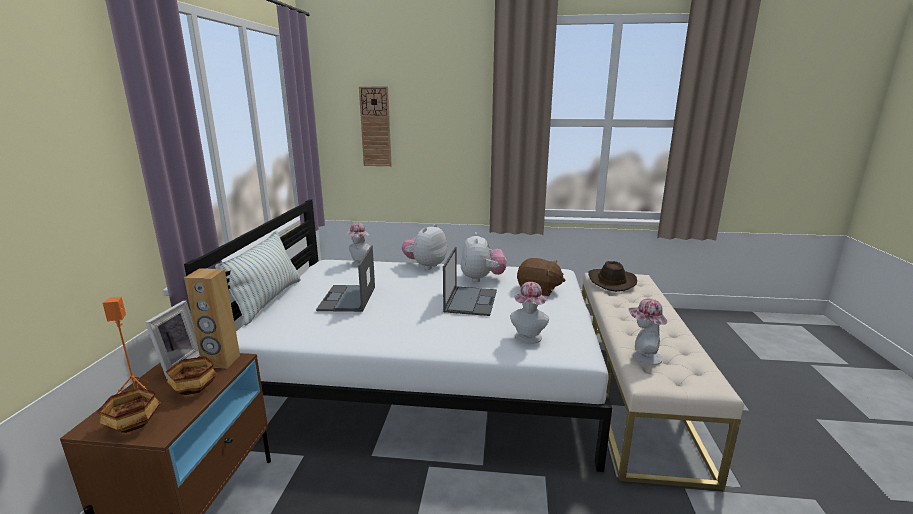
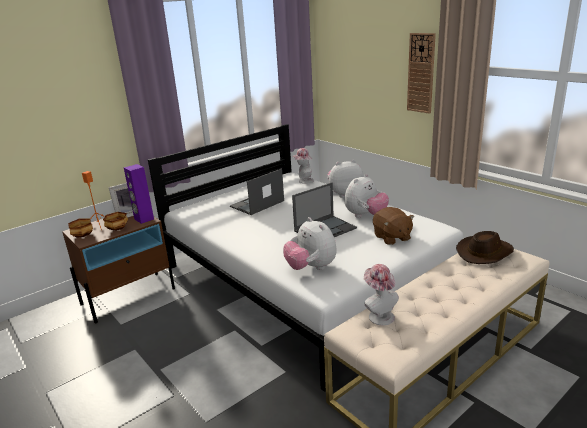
camera: 45 degrees right, 5 degrees up
(221, 361) = (144, 219): brown speaker -> purple speaker
(268, 300) = (220, 192): pillow -> none
(375, 127) = (356, 66): wall clock -> wall clock (421, 73)
(528, 339) = (311, 268): hat -> plush toy

